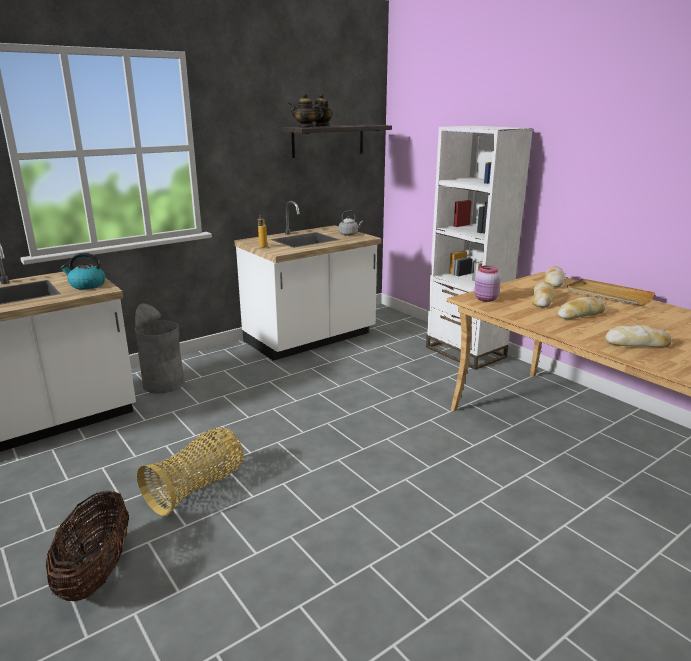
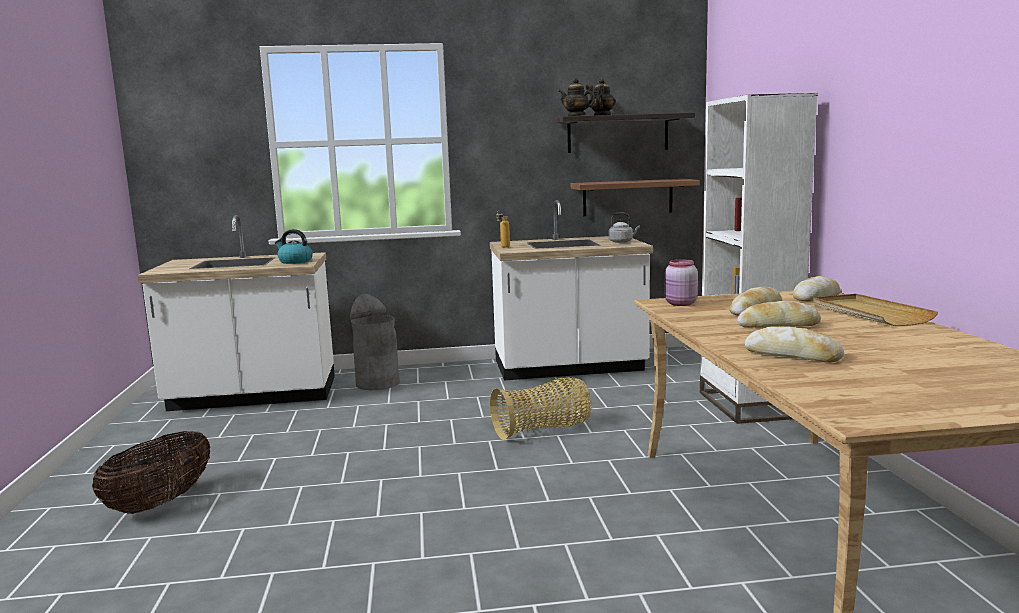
camera: 30 degrees right, 10 degrees down
(197, 488) = (304, 465): basket -> basket (543, 430)
(335, 194) = (627, 197): none -> shelf

